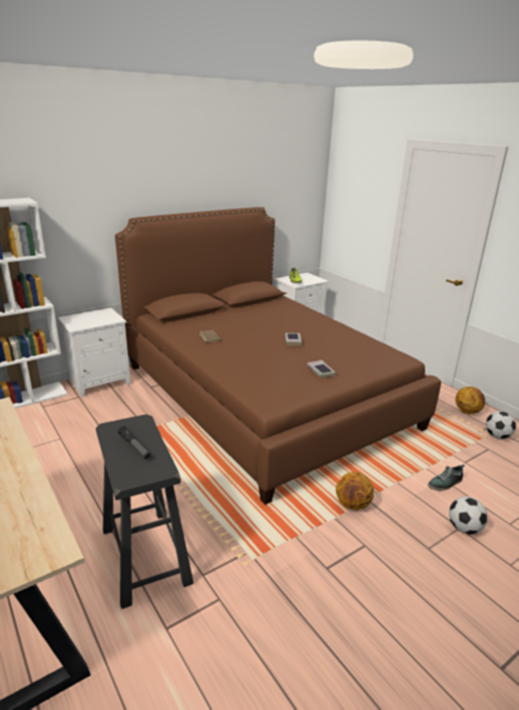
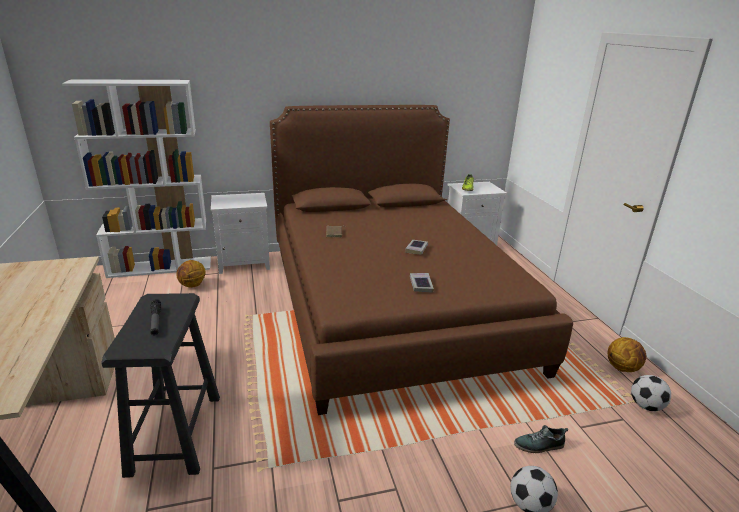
camera: 20 degrees right, 0 degrees up
(353, 505) = (411, 440): basketball -> basketball (192, 285)

